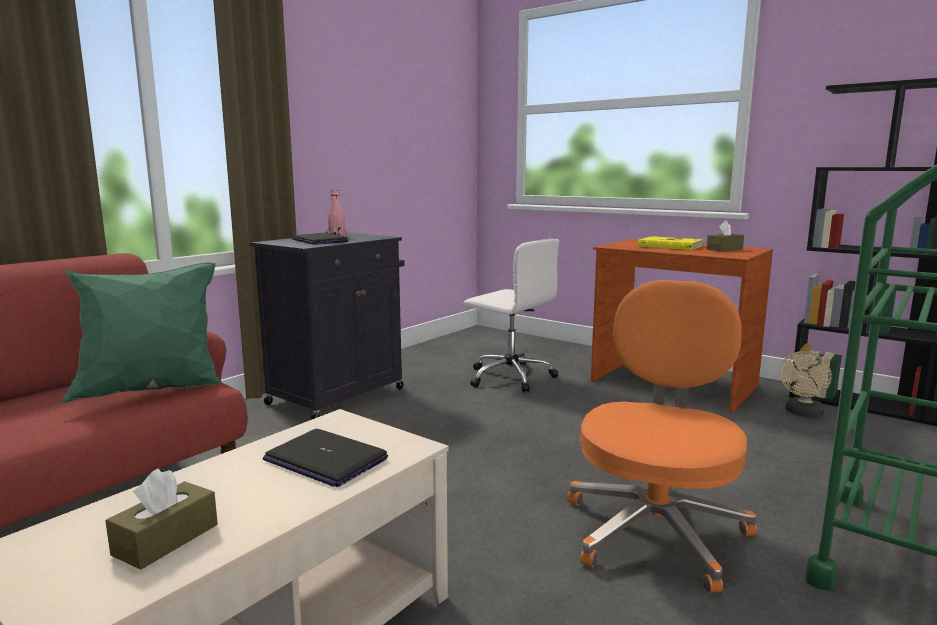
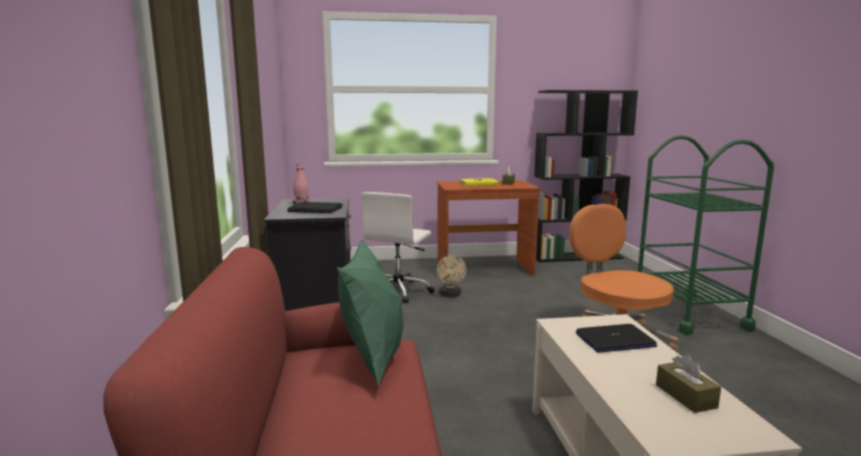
camera: 45 degrees left, 0 degrees up
(509, 377) = (398, 291): white office chair -> white office chair turned 120 degrees clockwise
(802, 414) = (557, 268): beige fan -> beige fan (450, 295)

